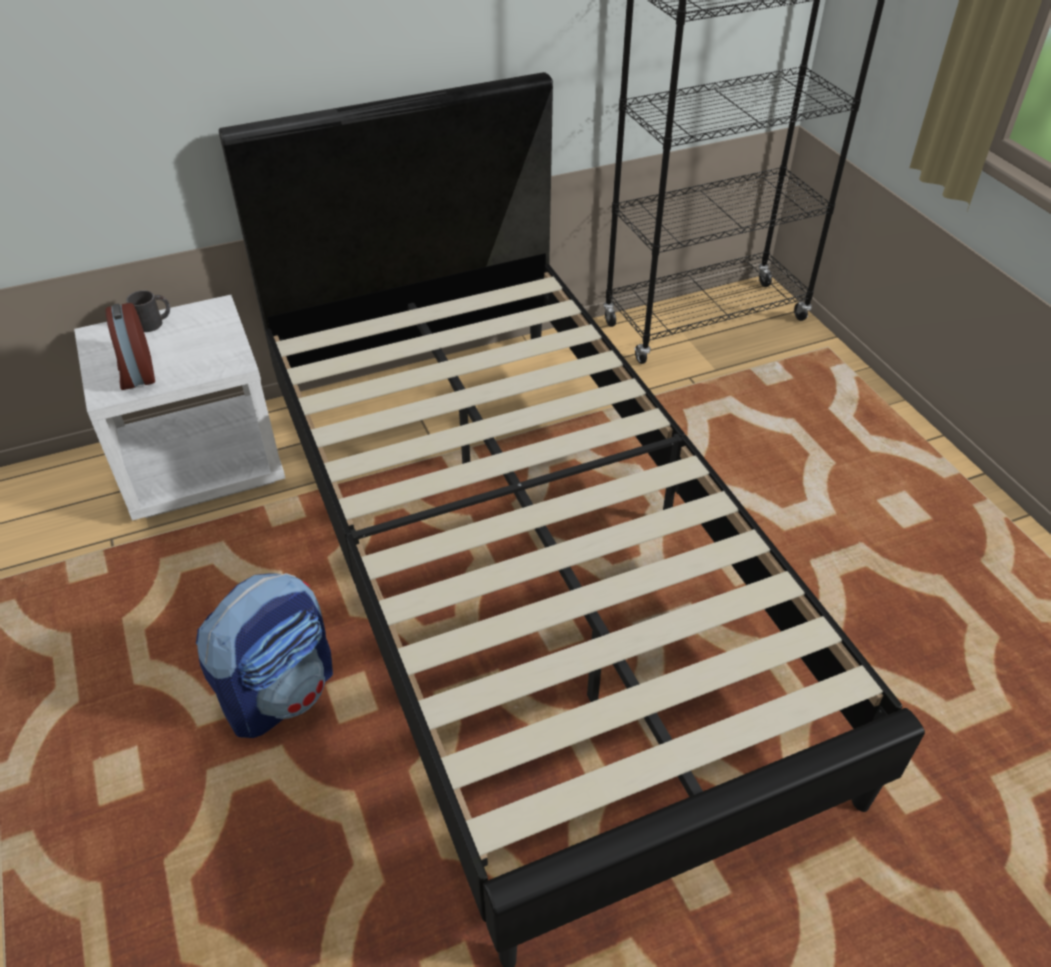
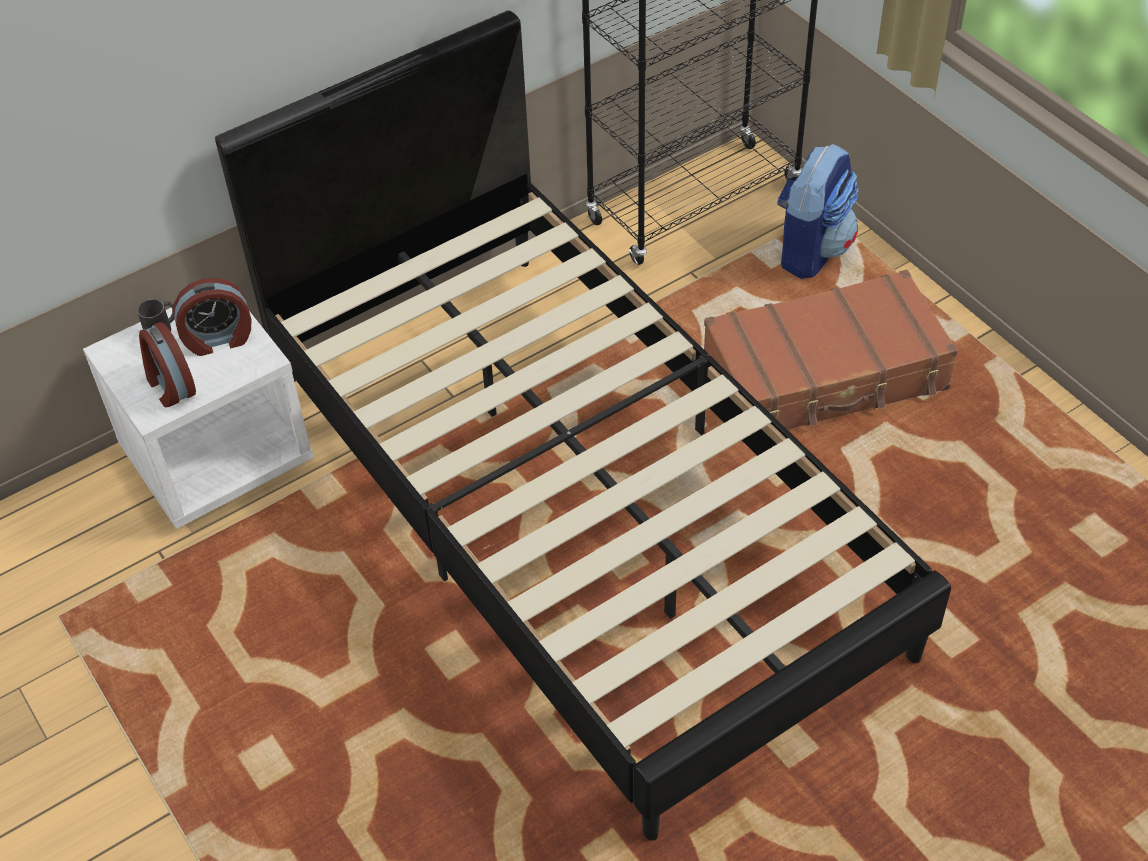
camera: 10 degrees left, 5 degrees up
(200, 340) = (218, 339): none -> alarm clock
(281, 692) = (385, 663): backpack -> backpack (811, 249)
(805, 488) = (825, 375): none -> brown suitcase

